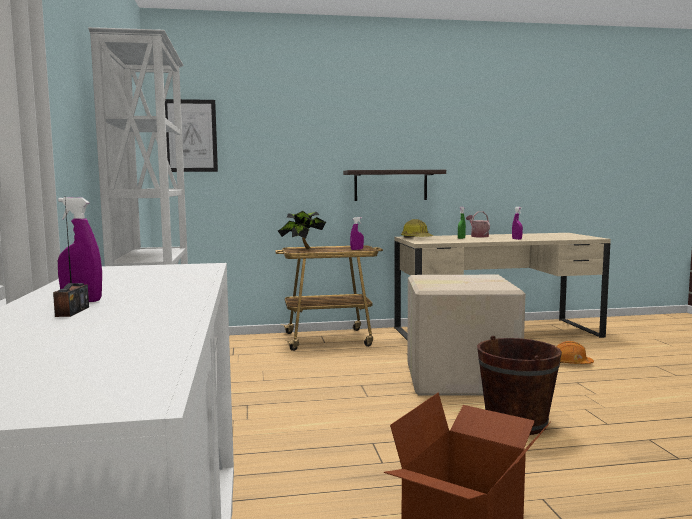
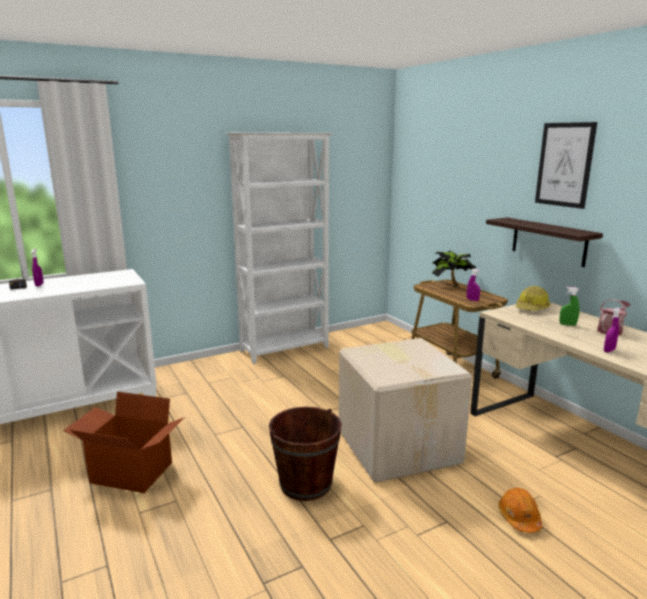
camera: 70 degrees right, 10 degrees up
(190, 136) = (412, 172): picture -> picture (564, 165)

